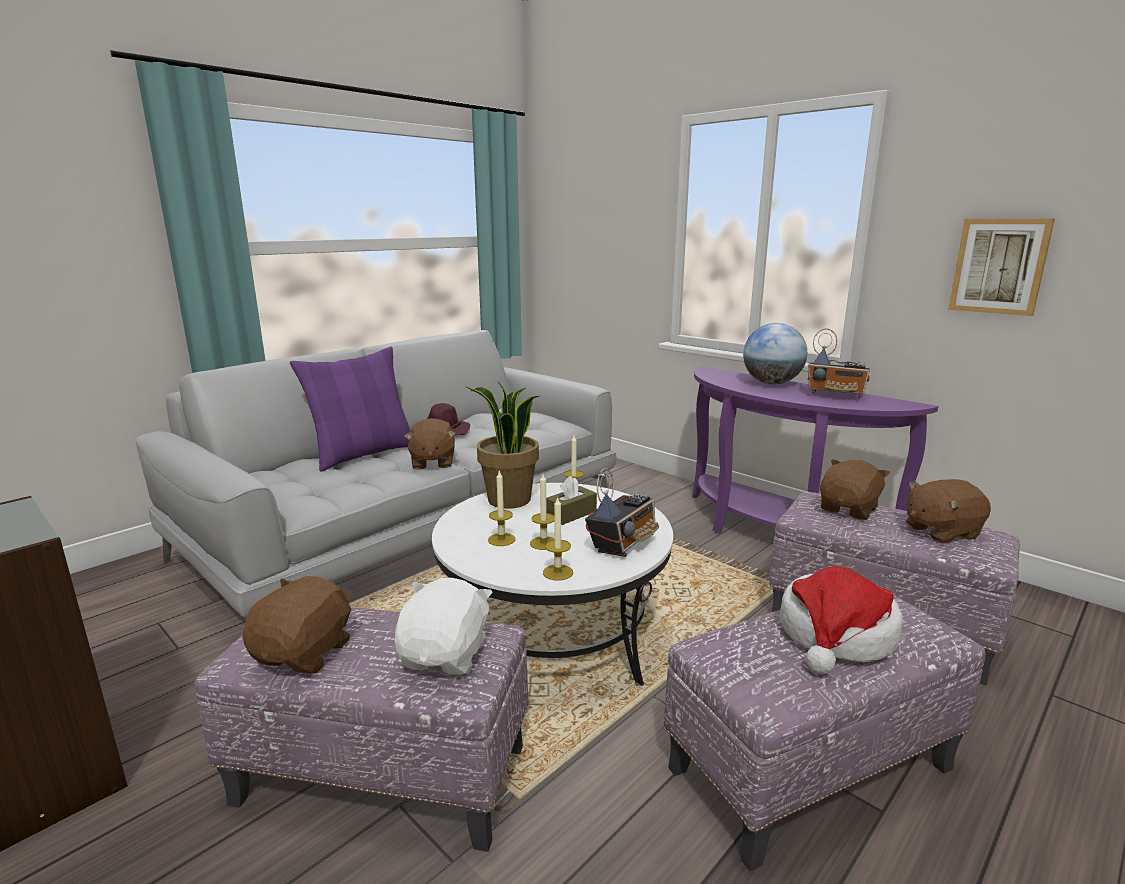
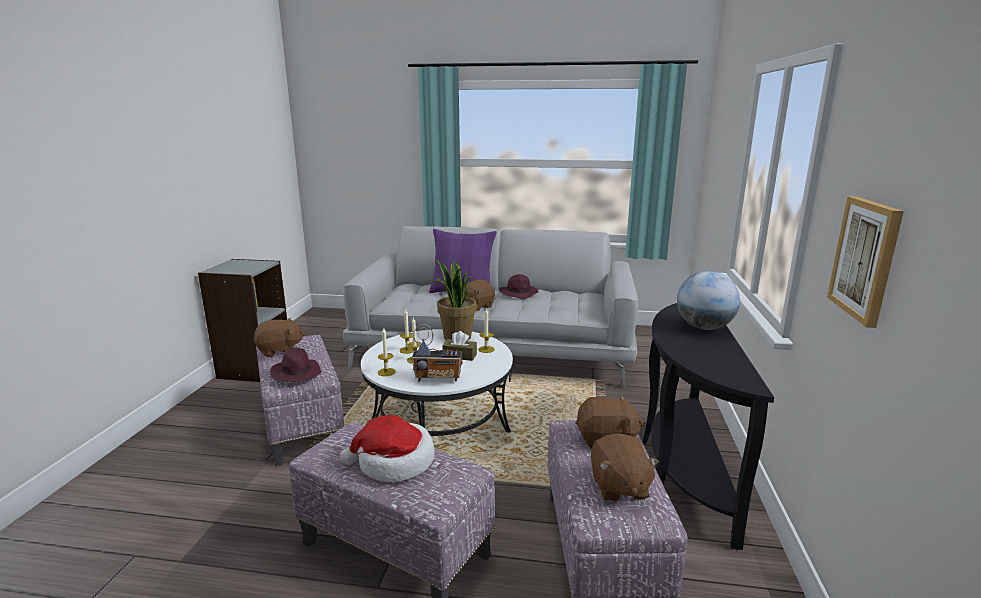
camera: 55 degrees right, 0 degrees up
(446, 655) = (296, 374): white plush toy -> purple hat
(773, 535) = (682, 468): purple console table -> black console table
(835, 395) = (714, 353): radio -> none
(940, 531) = (618, 487): brown plush toy -> brown plush toy turned 135 degrees counterclockwise

